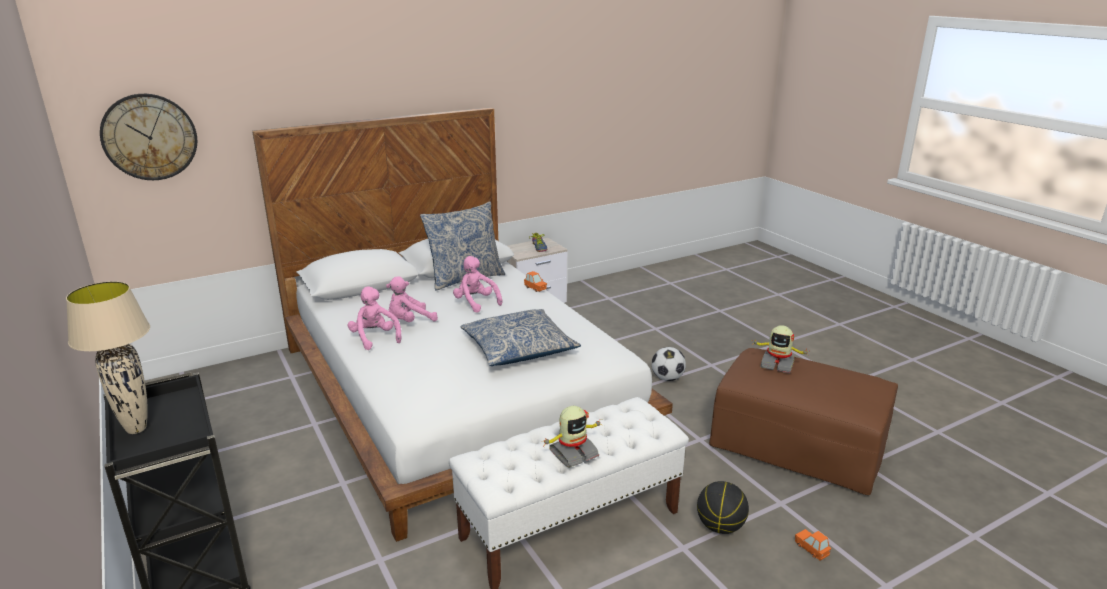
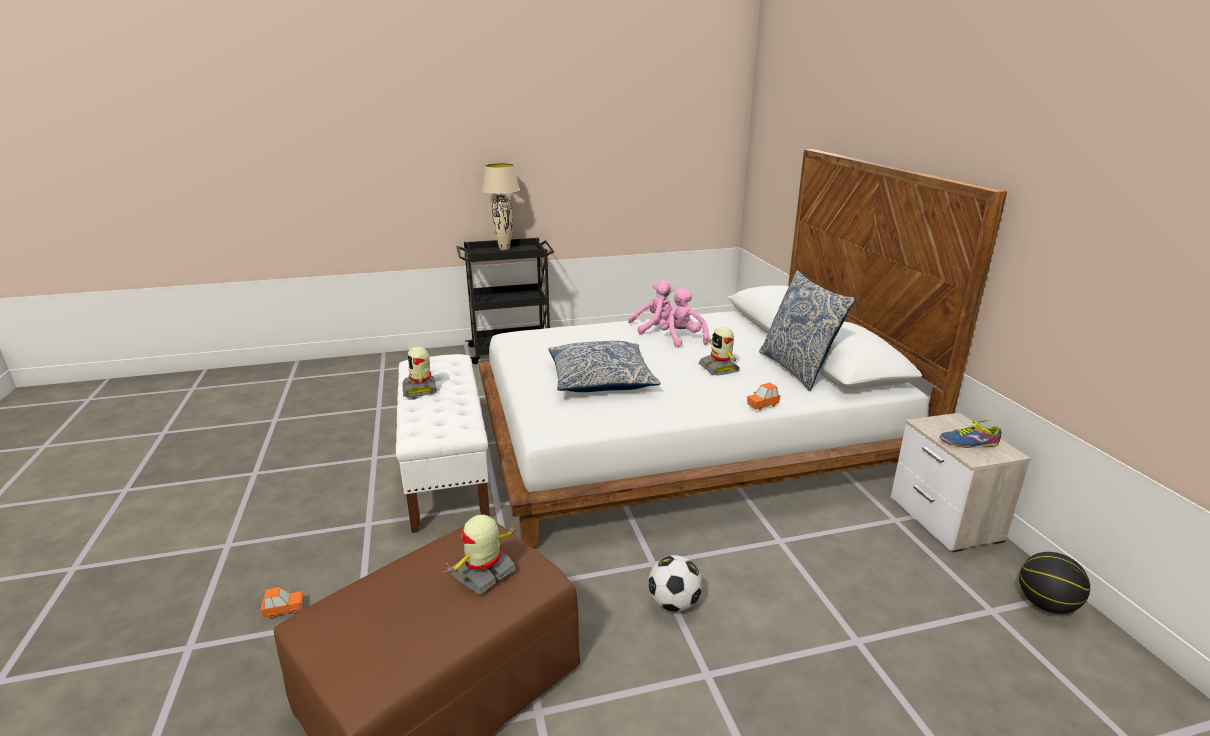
camera: 105 degrees right, 0 degrees up
(149, 137) = (775, 137): wall clock -> none
(476, 303) = (719, 368): pink plush toy -> toy robot
(720, 526) = (370, 555): basketball -> basketball (1045, 604)

